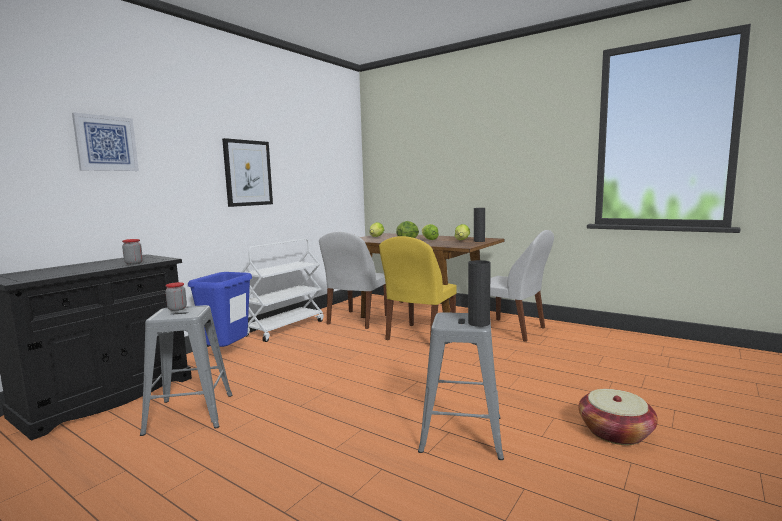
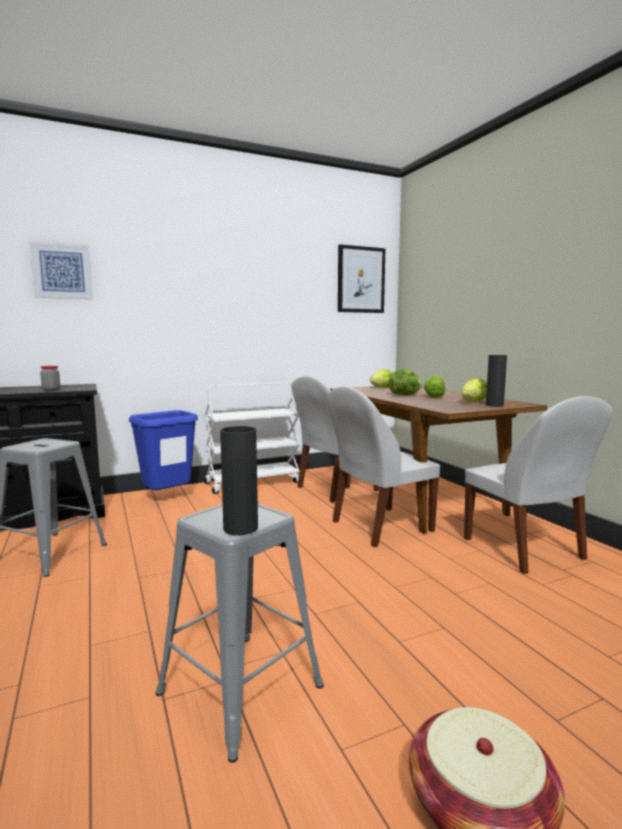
camera: 30 degrees right, 0 degrees up
(177, 309) = (48, 441): jar -> none
(248, 173) = (225, 304): picture -> picture (360, 280)
(419, 336) = (379, 527): yellow chair -> white chair

